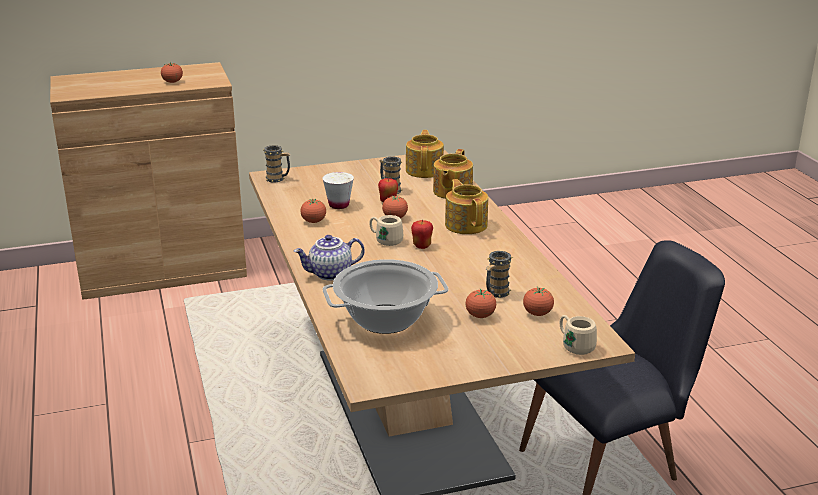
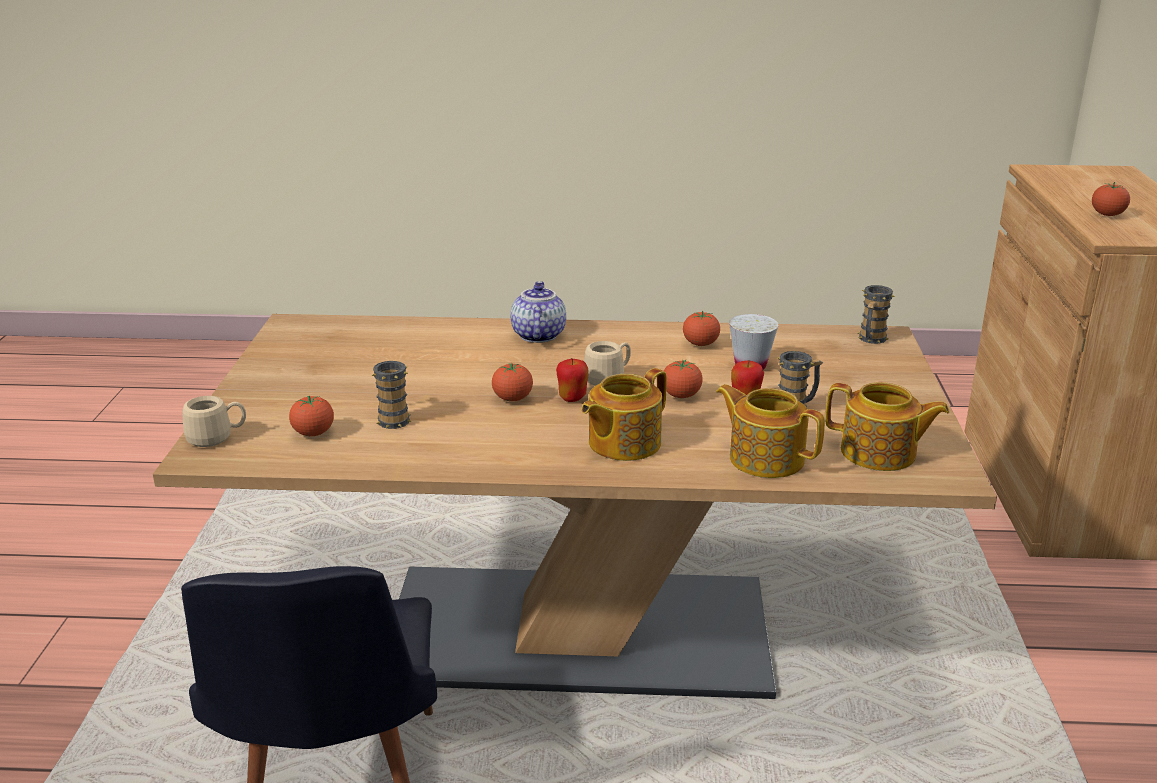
camera: 110 degrees right, 0 degrees up
(386, 319) = (401, 348): cooking pot -> none
(466, 224) = (622, 443): teapot -> teapot turned 135 degrees clockwise
(480, 316) = (350, 398): tomato -> tomato (512, 399)

